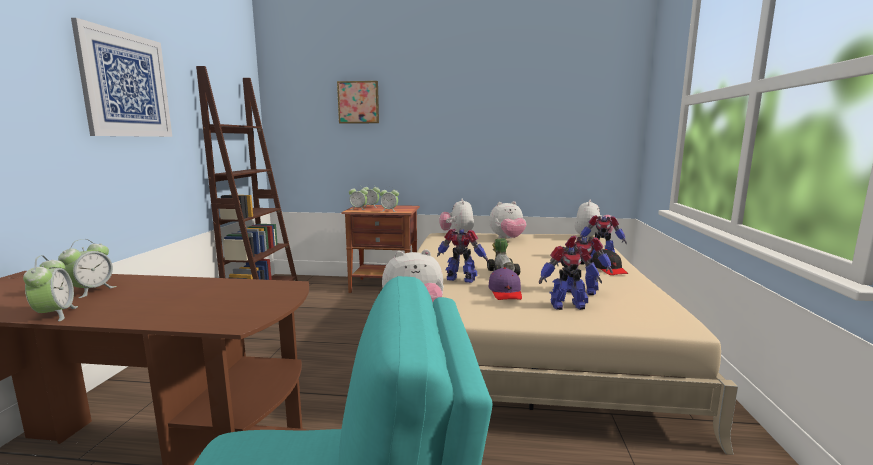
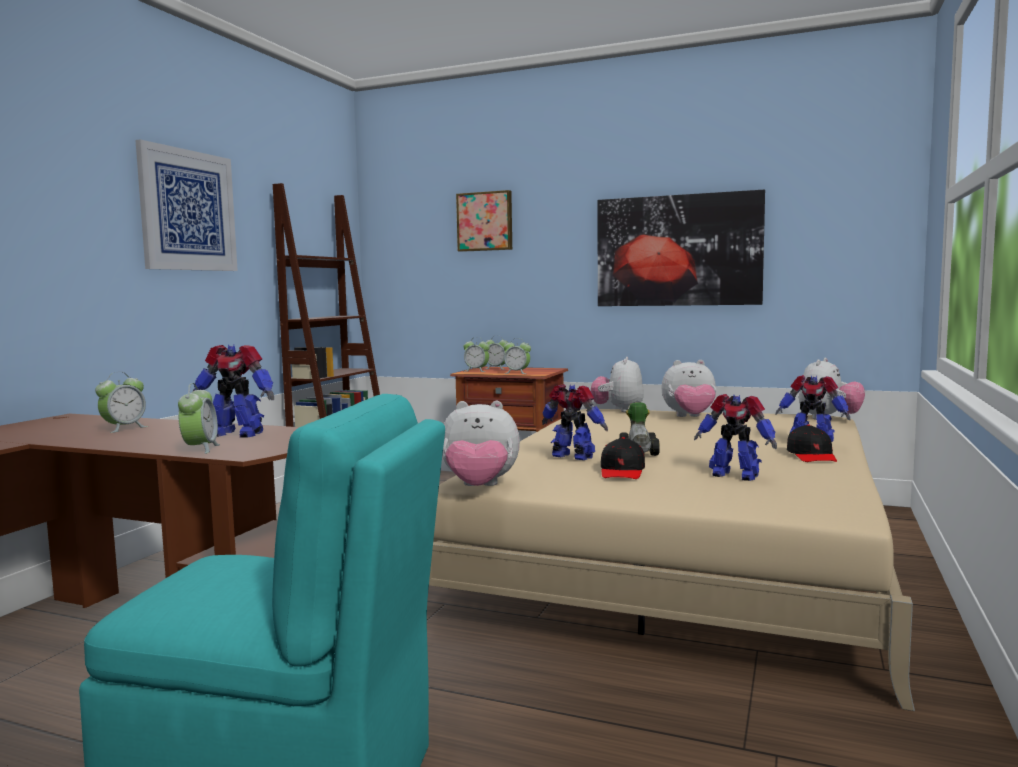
camera: 15 degrees right, 5 degrees down
(55, 315) = (85, 442): alarm clock -> alarm clock (200, 449)
(494, 128) = (678, 250): none -> picture
(505, 292) = (622, 471): purple cap -> black cap
(566, 305) = (696, 488): toy robot -> toy robot (237, 434)

